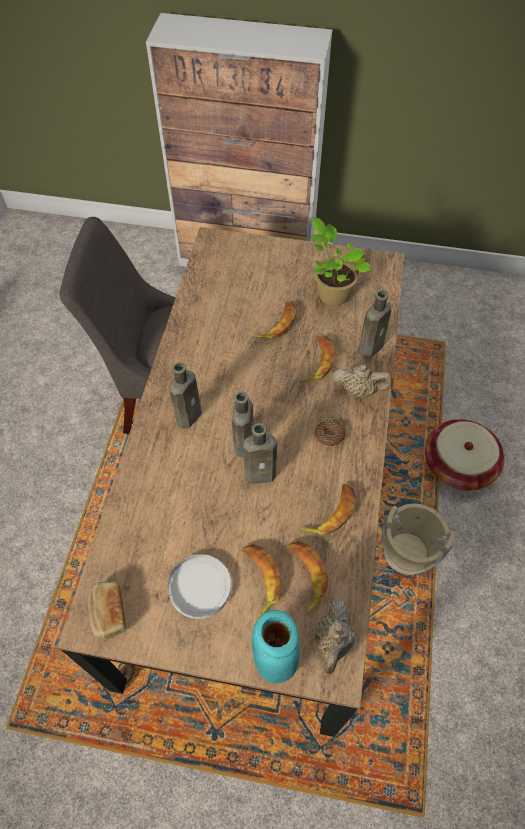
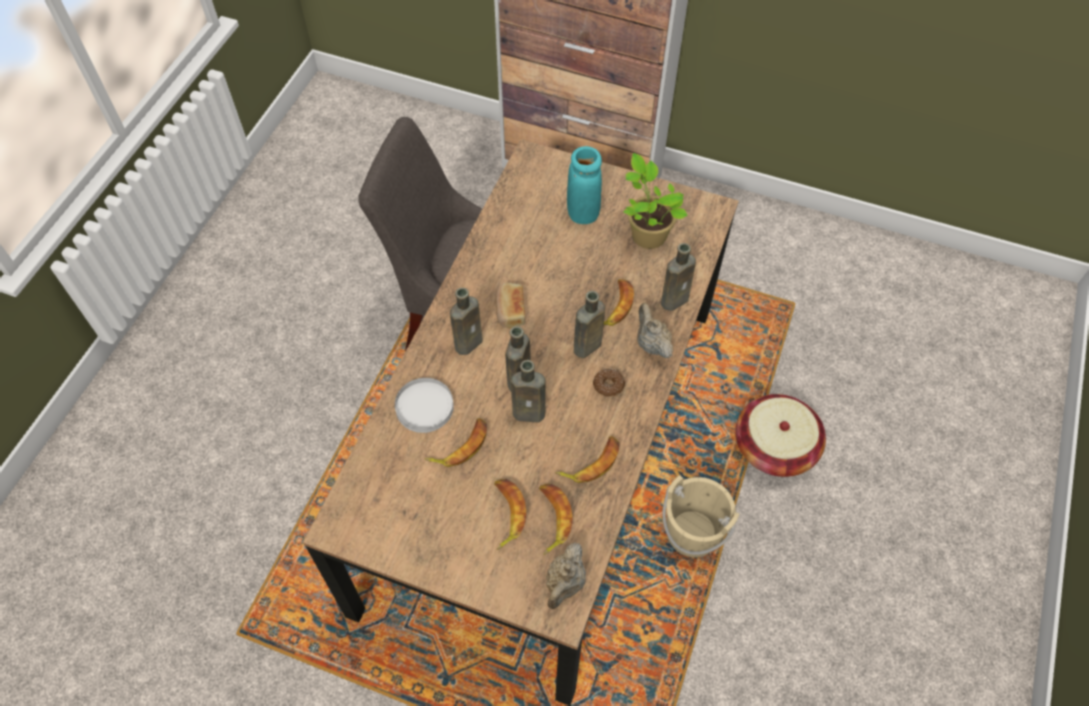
camera: 10 degrees right, 0 degrees up
(108, 613) = (355, 520): bread -> bread (510, 311)
(200, 587) = (447, 512): white plate -> white plate (425, 407)
(274, 658) = (505, 588): turquoise vase -> turquoise vase (583, 213)
(277, 324) = (580, 259): banana -> banana (461, 446)
(300, 403) = (585, 348): none -> brown bottle
(360, 390) = (651, 344): beige teapot -> beige teapot turned 135 degrees counterclockwise

